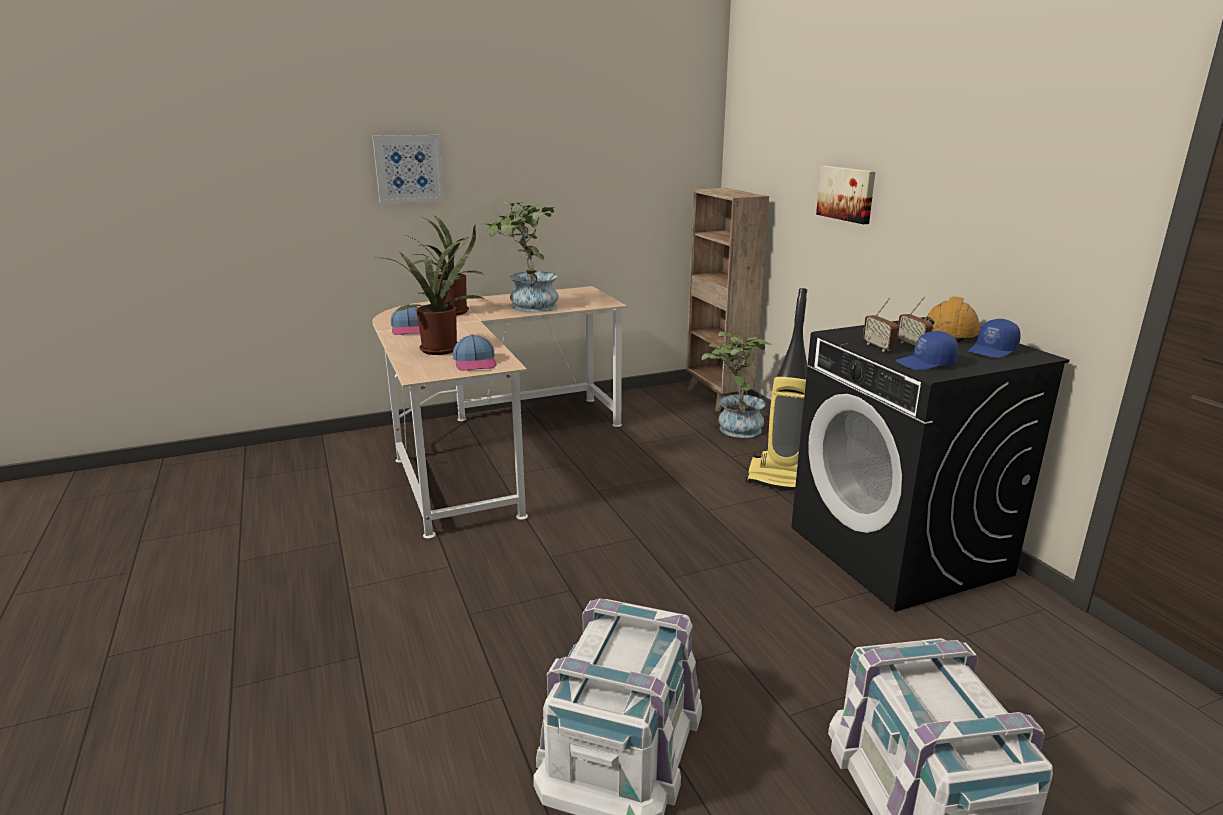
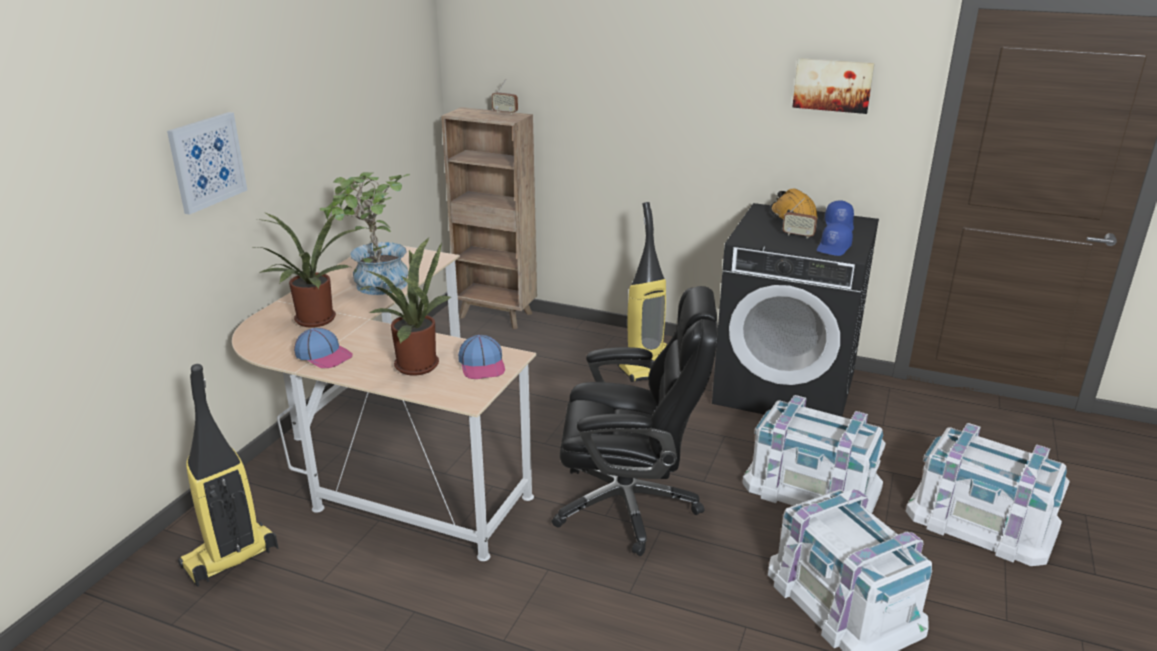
camera: 45 degrees left, 5 degrees up
(319, 463) = (230, 559): none -> vacuum cleaner
(475, 362) = (482, 365): cap -> cap turned 45 degrees clockwise
(581, 560) = (630, 504): none -> black office chair
(734, 427) = (551, 338): potted plant -> none
(768, 638) = (811, 486): none -> white storage box
(847, 194) = (637, 109): picture -> picture (833, 85)
(878, 347) = (786, 243): radio -> radio (505, 112)

